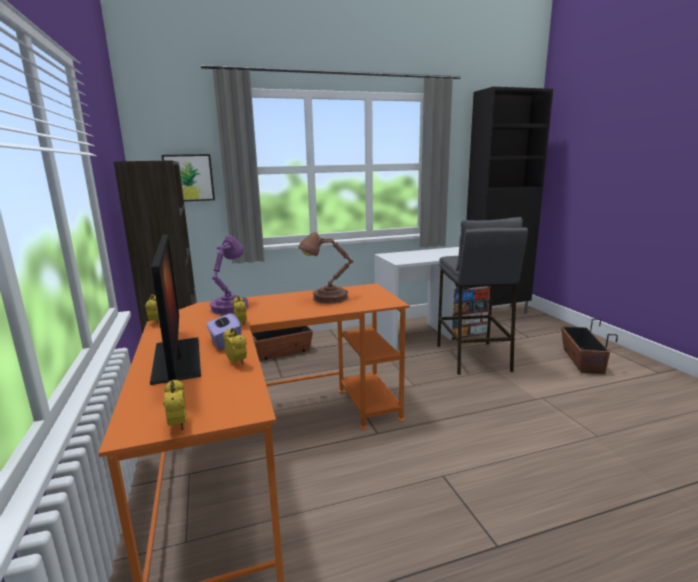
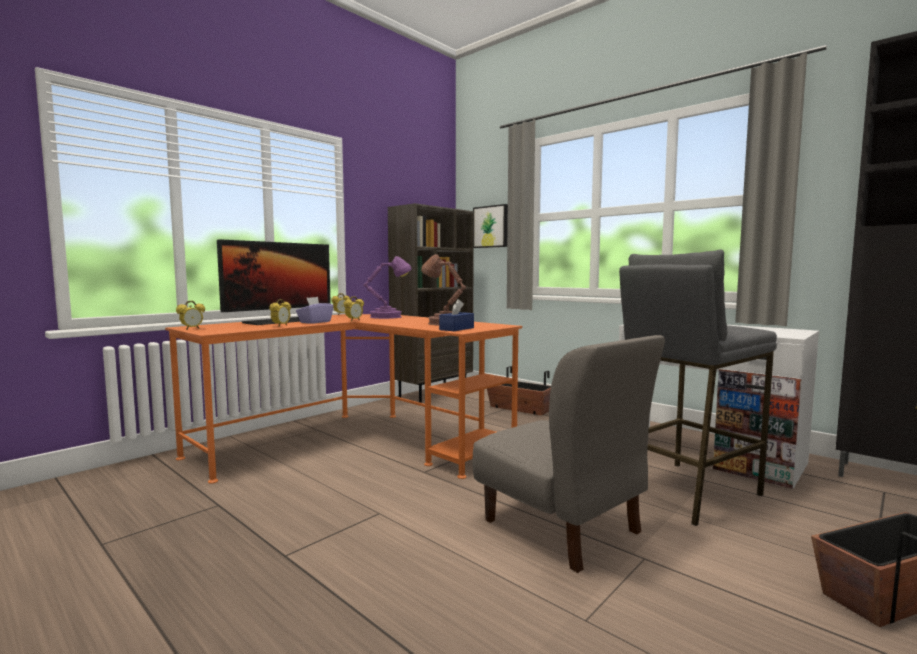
camera: 60 degrees right, 10 degrees down
(375, 301) = (456, 329): none -> blue tissue box
(498, 407) = (562, 526): none -> grey chair

